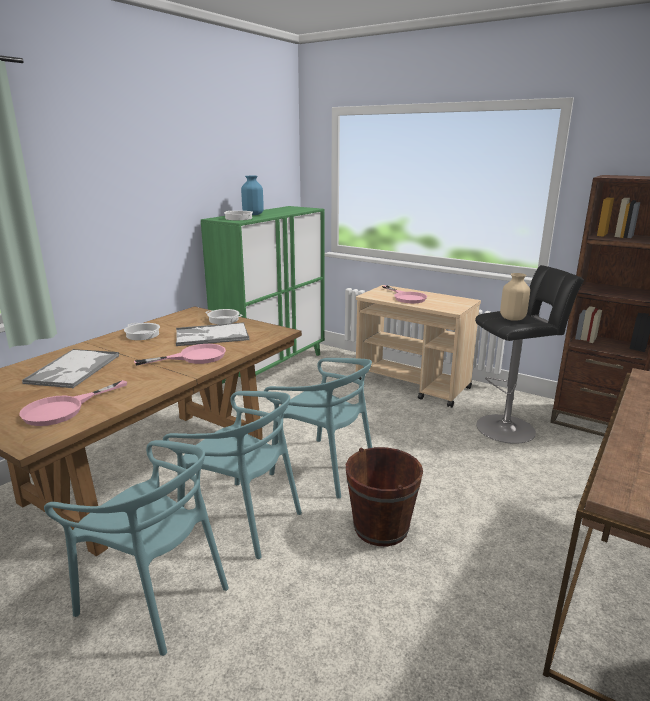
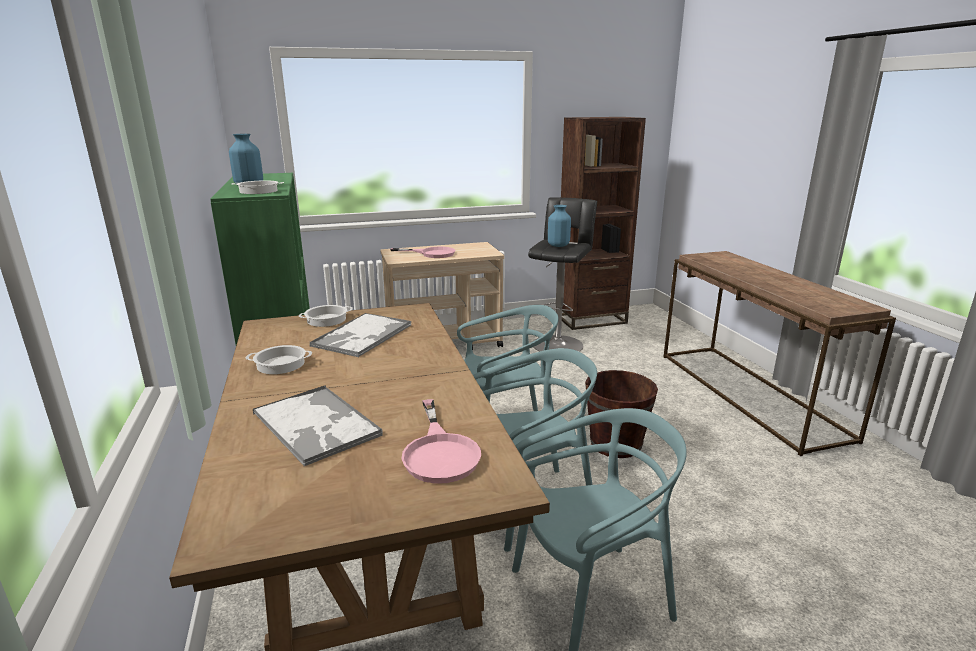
camera: 50 degrees left, 0 degrees up
(194, 357) = (409, 357): pink frying pan -> none
(512, 318) = (558, 245): beige vase -> blue vase

